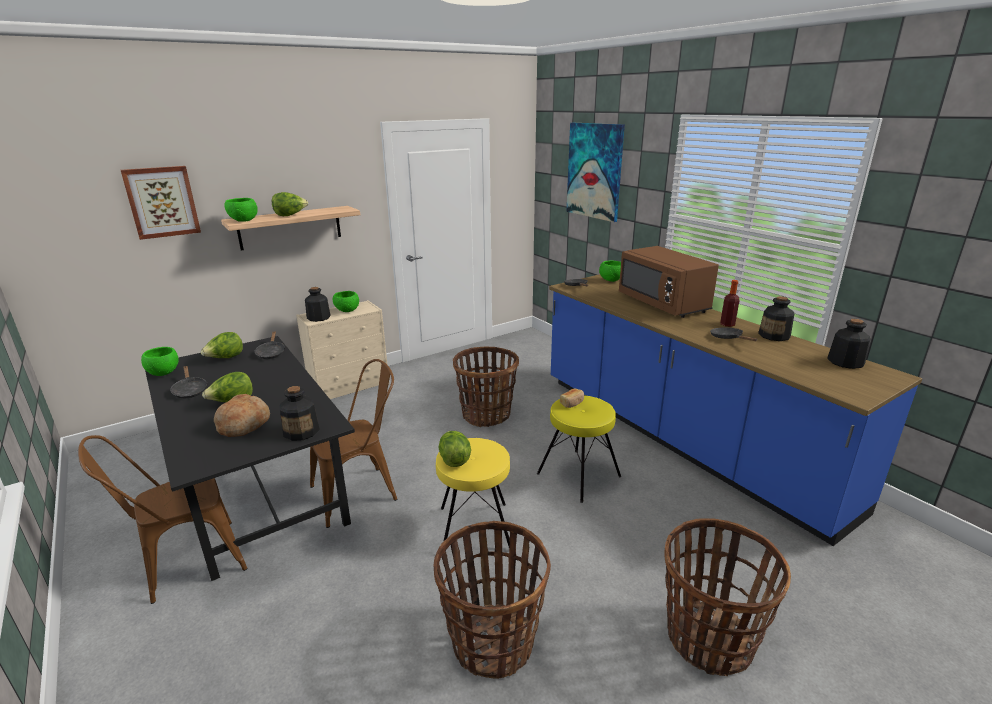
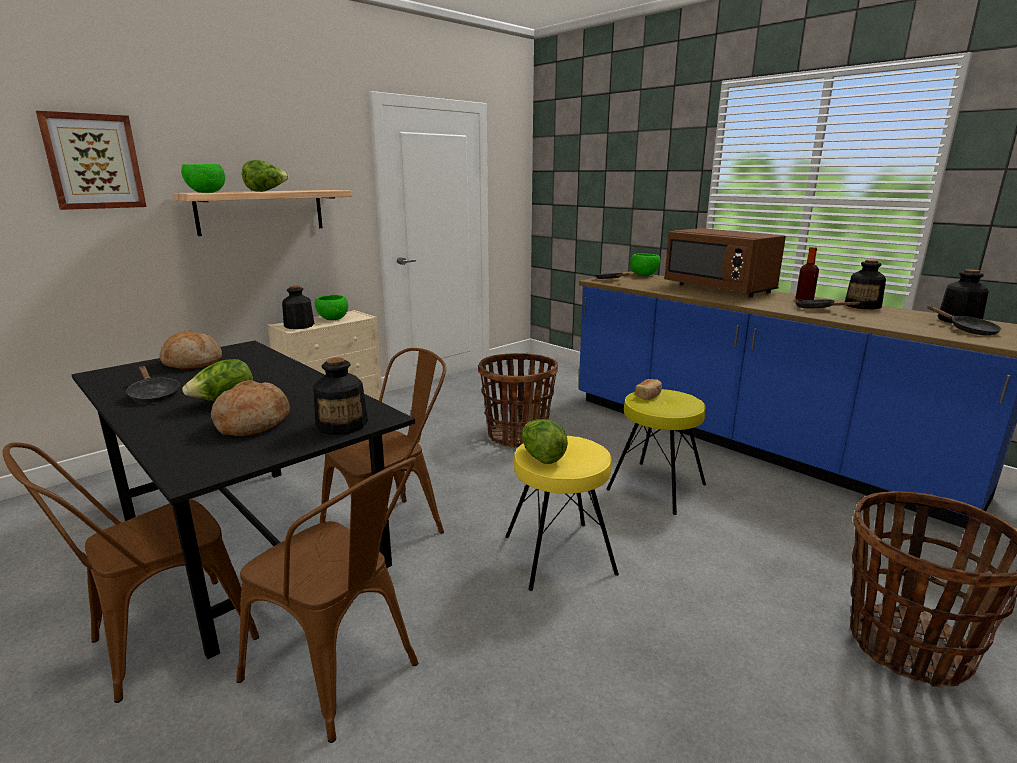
camera: 10 degrees left, 5 degrees down
(163, 373) = (105, 380): green bowl -> none
(225, 358) = (192, 362): lettuce -> bread
(271, 353) = (255, 355): black frying pan -> black frying pan (968, 330)
(291, 604) = (342, 675): none -> brown chair
(492, 641) = (646, 685): basket -> none
(594, 171) = (611, 159): picture -> none

